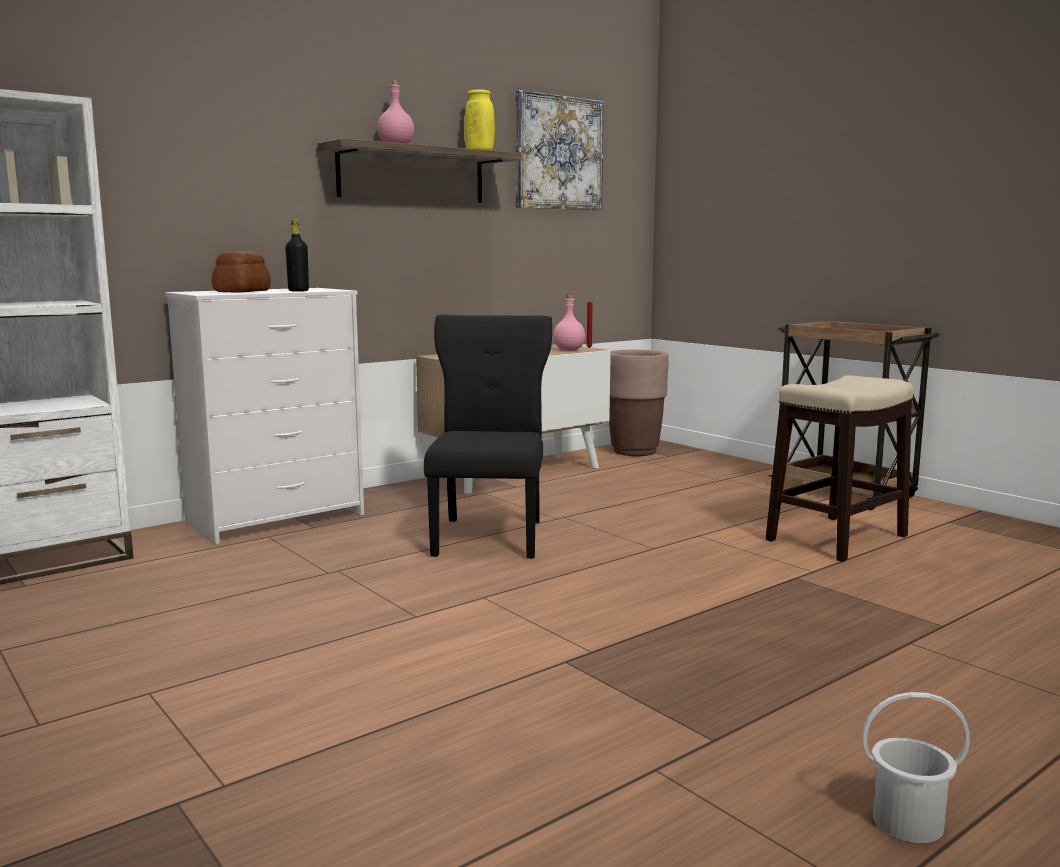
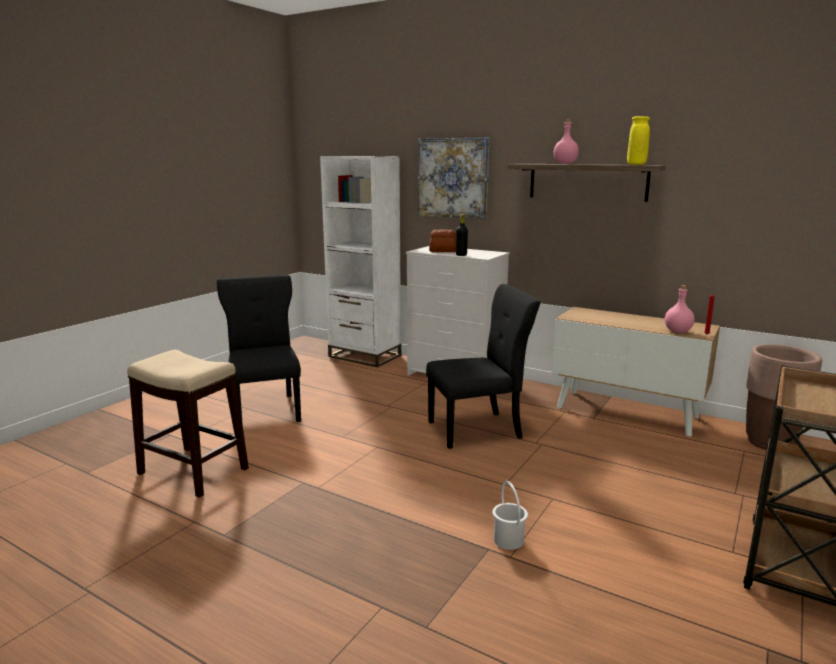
camera: 70 degrees right, 5 degrees up
(191, 672) = (266, 410): none -> black chair
(558, 153) = (743, 158): picture -> picture (453, 178)
(837, 538) = (617, 567): stool -> stool (194, 471)
(908, 823) = (143, 600): white bucket -> white bucket (508, 540)

